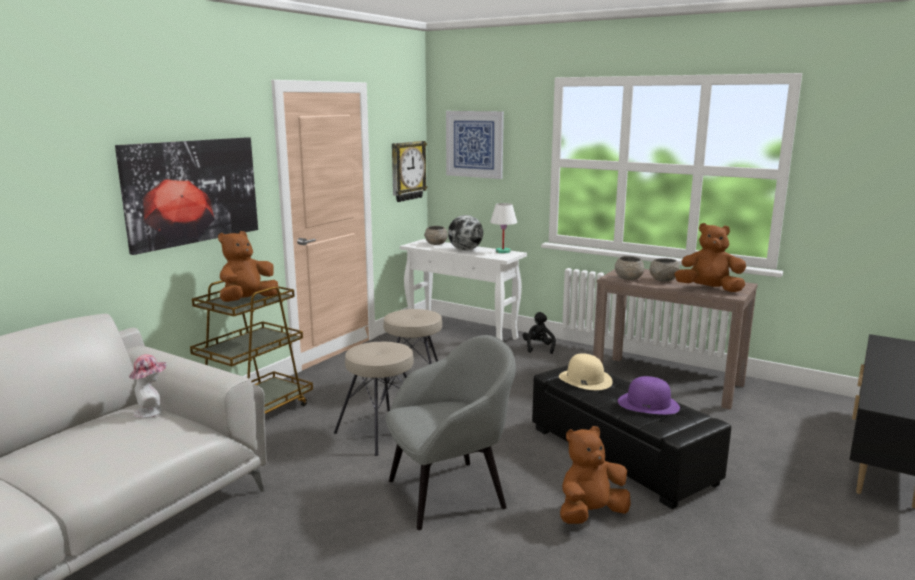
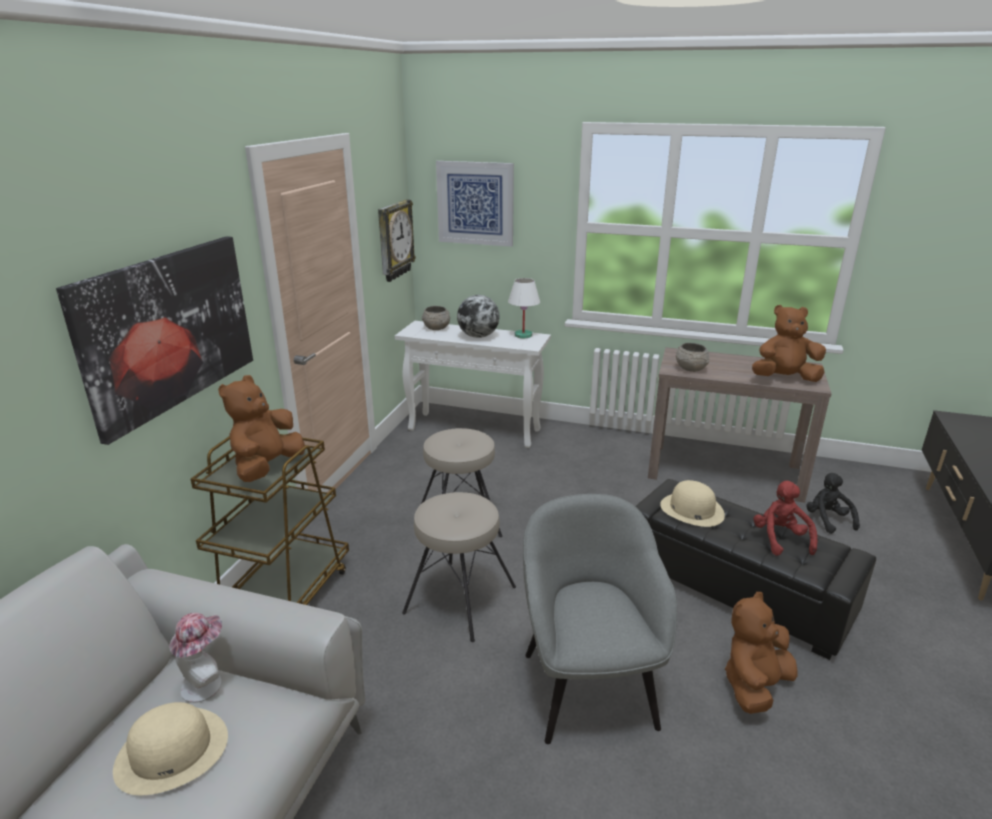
camera: 15 degrees left, 10 degrees up
(111, 435) = (172, 750): none -> beige hat
(449, 493) = (588, 686): grey armchair -> grey armchair turned 60 degrees counterclockwise
(538, 348) = (569, 440): black plush toy -> black plush toy (827, 520)
(648, 404) = (780, 539): purple hat -> red plush toy
(663, 280) = (727, 368): grey bowl -> none

